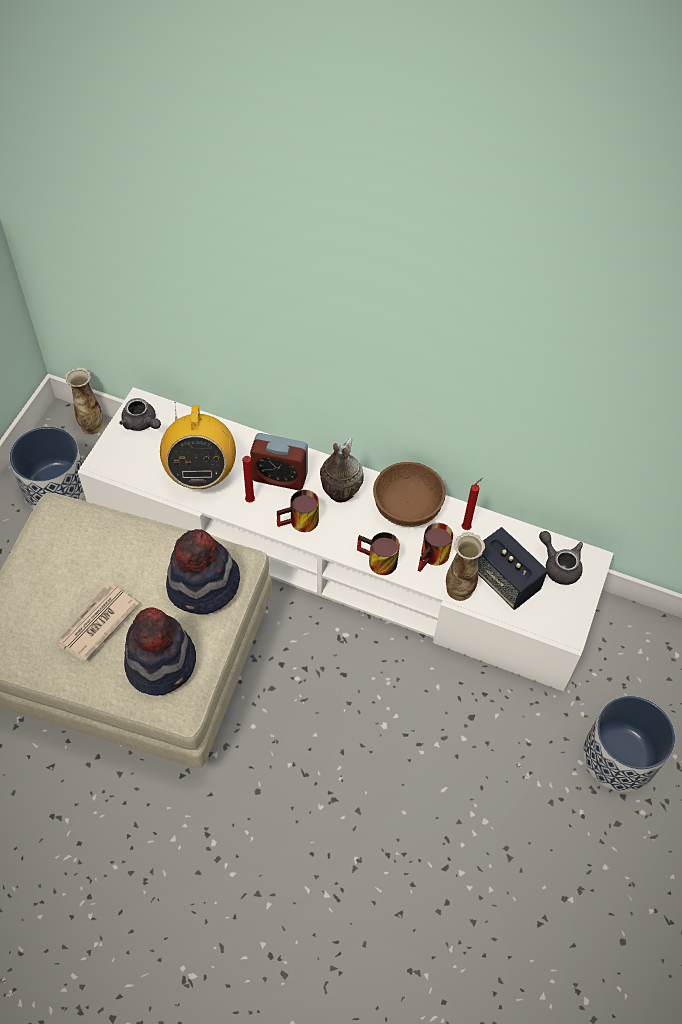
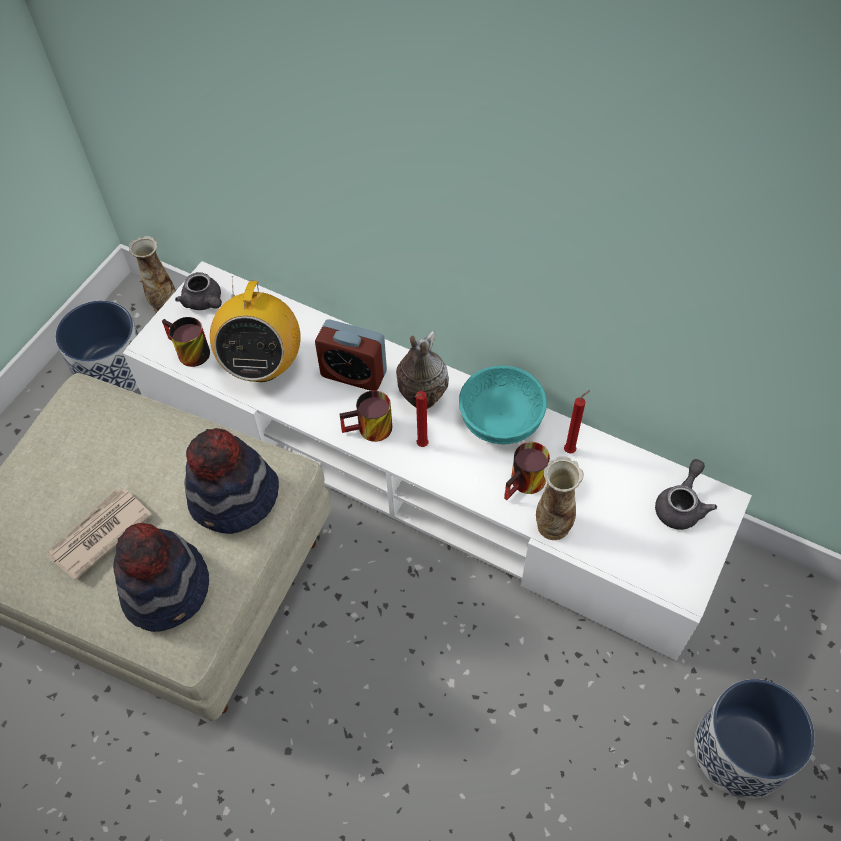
camera: 10 degrees right, 0 degrees up
(249, 501) = (313, 400): red candle -> red candle (421, 446)
(376, 562) = (455, 484): mug -> mug (187, 353)
(407, 505) = (501, 418): brown bowl -> turquoise bowl
(504, 579) = (610, 518): speaker -> none
(559, 565) = (681, 505): grey teapot -> grey teapot turned 60 degrees clockwise

